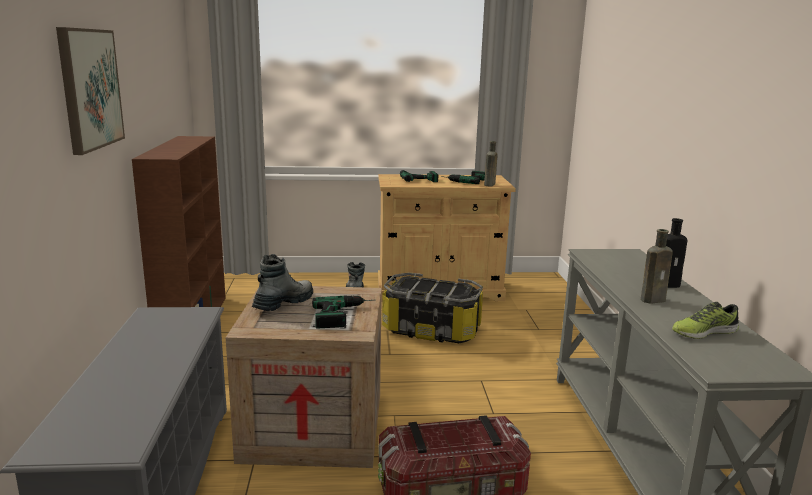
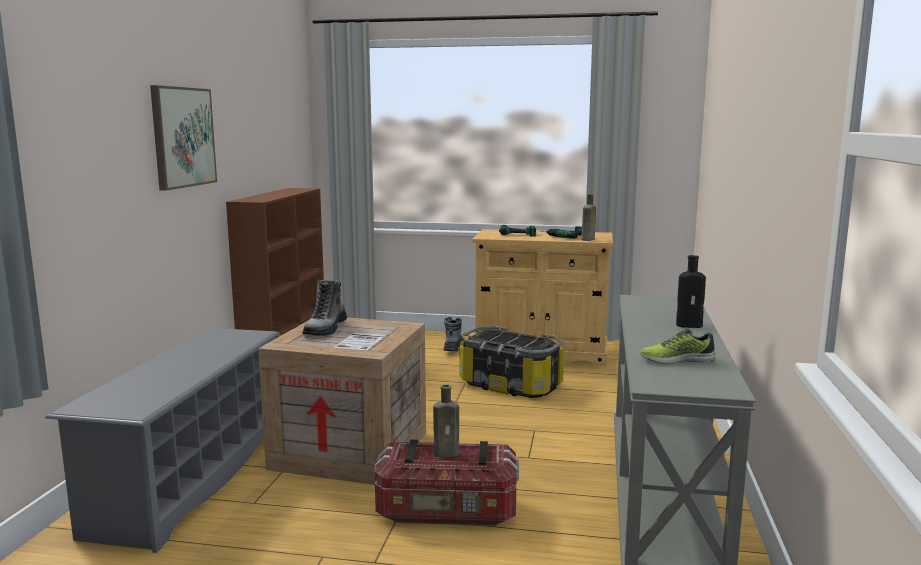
camera: 15 degrees right, 5 degrees down
(283, 303) = (326, 329): boot -> boot turned 150 degrees clockwise
(346, 315) = (373, 340): power drill -> none
(654, 299) = (658, 335): brown bottle -> brown bottle (448, 453)

